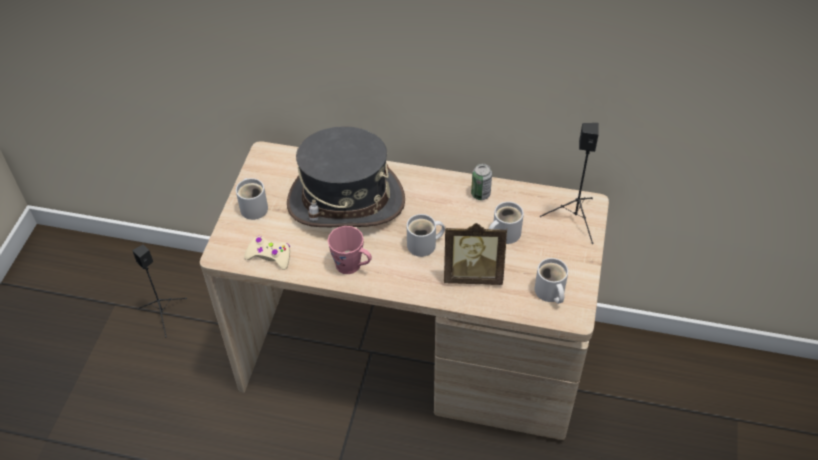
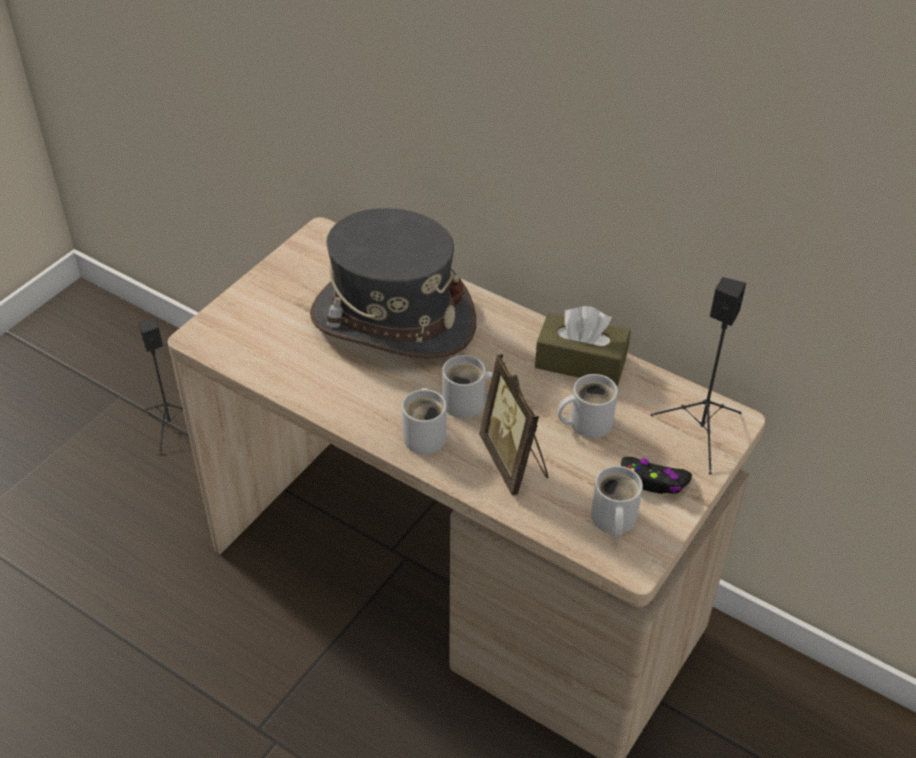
camera: 20 degrees right, 5 degrees down
(254, 206) = (272, 292): white mug -> white mug (426, 434)
(269, 256) = (258, 357): beige game controller -> none
(352, 266) = (357, 401): pink mug -> none
(473, 274) = (515, 462): picture frame -> picture frame turned 45 degrees clockwise
(480, 194) = (581, 362): can -> brown tissue box
(561, 259) = (653, 481): none -> black game controller

